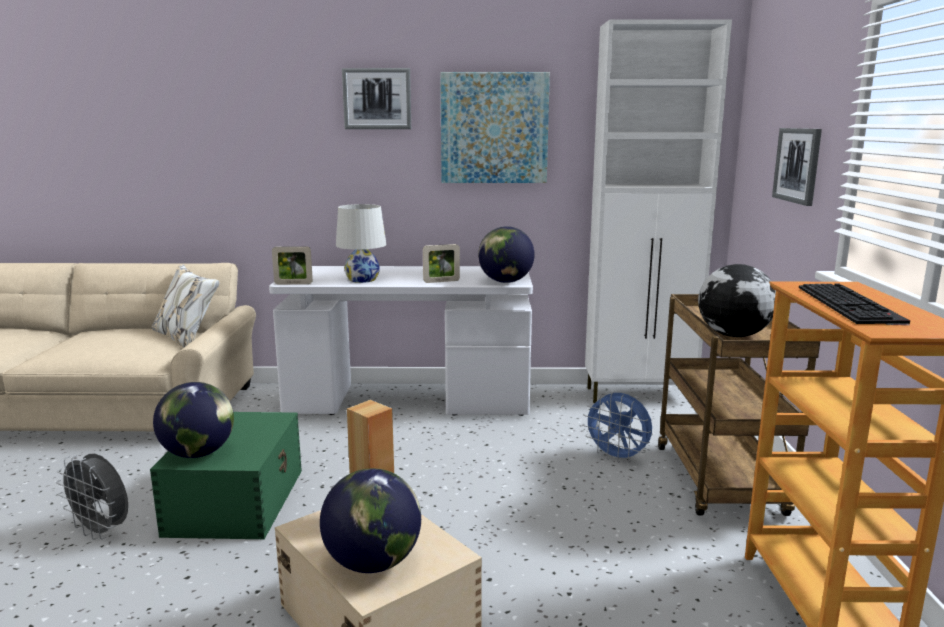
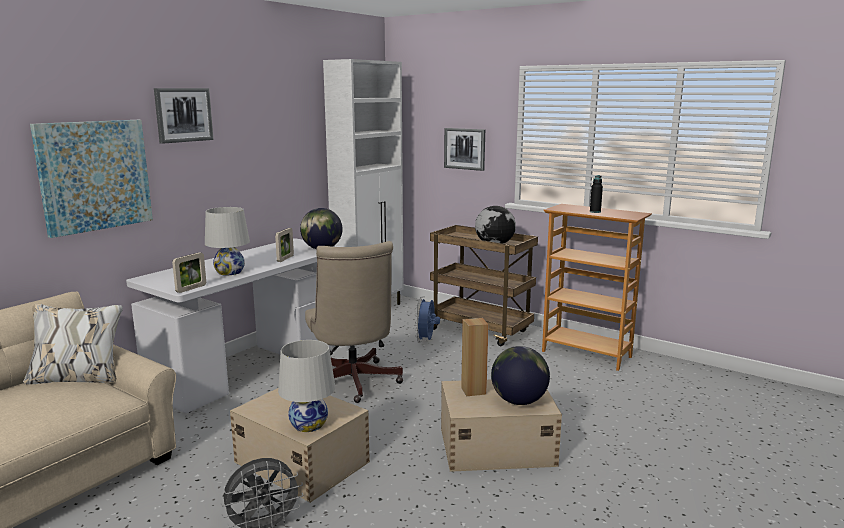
camera: 55 degrees left, 0 degrees up
(198, 453) = (308, 424): globe -> white table lamp
(237, 500) = (301, 461): green storage box -> beige storage box
(435, 460) = (353, 384): none -> beige office chair
(494, 128) = (266, 135): picture -> picture (94, 175)
(617, 457) = (426, 340): blue fan -> blue fan turned 120 degrees clockwise
(851, 305) = (595, 212): keyboard -> black bottle

